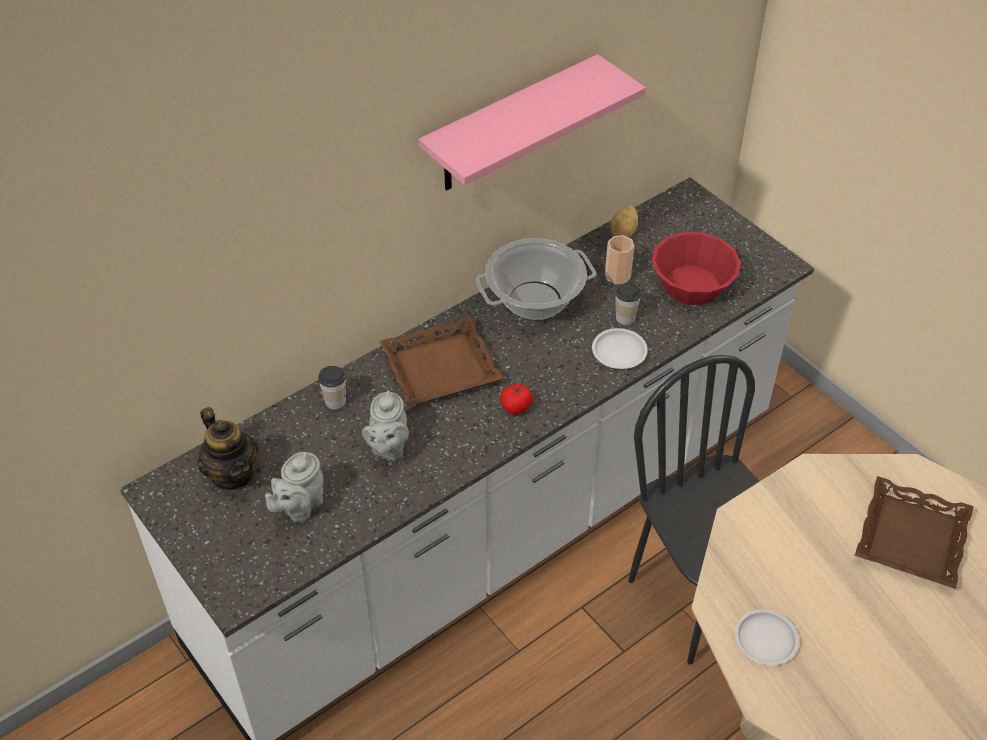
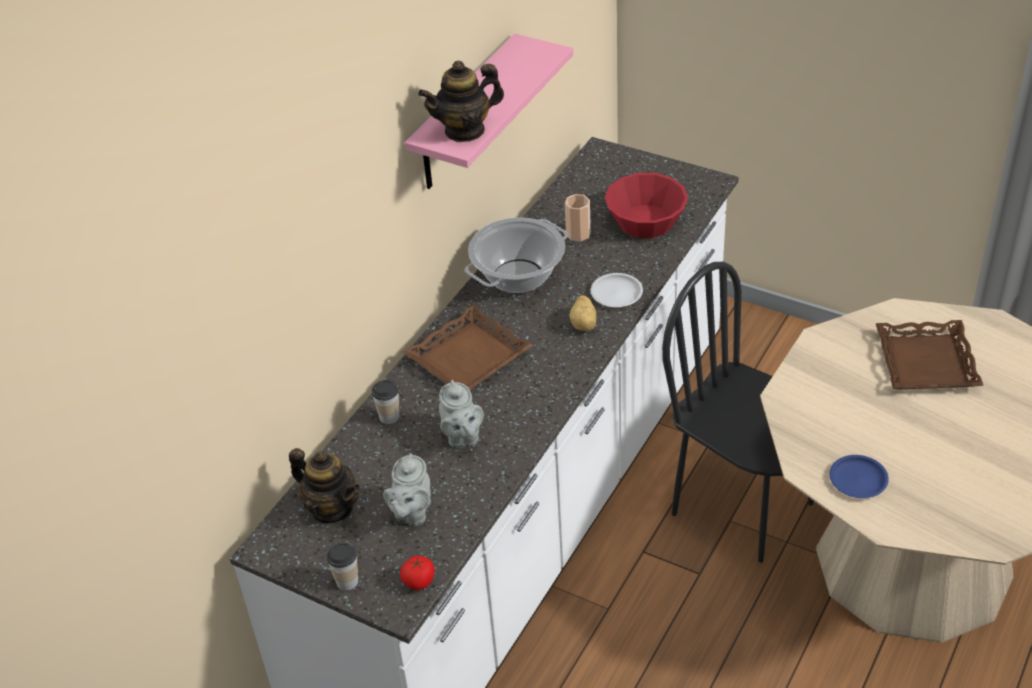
camera: 20 degrees left, 5 degrees down
(482, 144) = (465, 130): none -> teapot
(516, 407) = (555, 366): tomato -> tomato (419, 581)
(624, 232) = (562, 197): potato -> potato (584, 323)
(625, 318) = (605, 265): cup -> cup (347, 581)
(765, 640) = (858, 480): white plate -> blue plate

